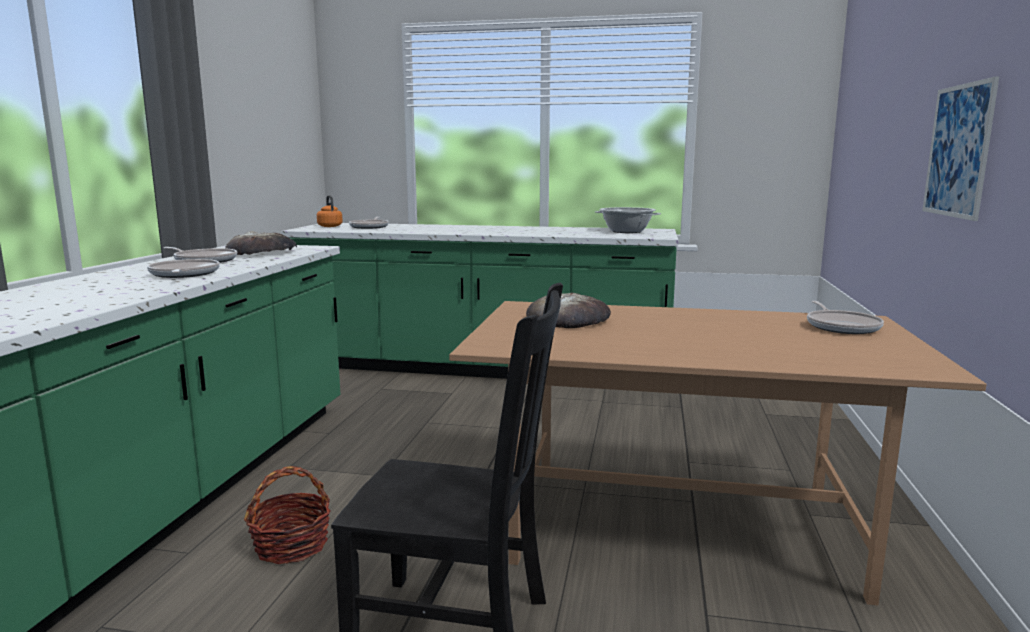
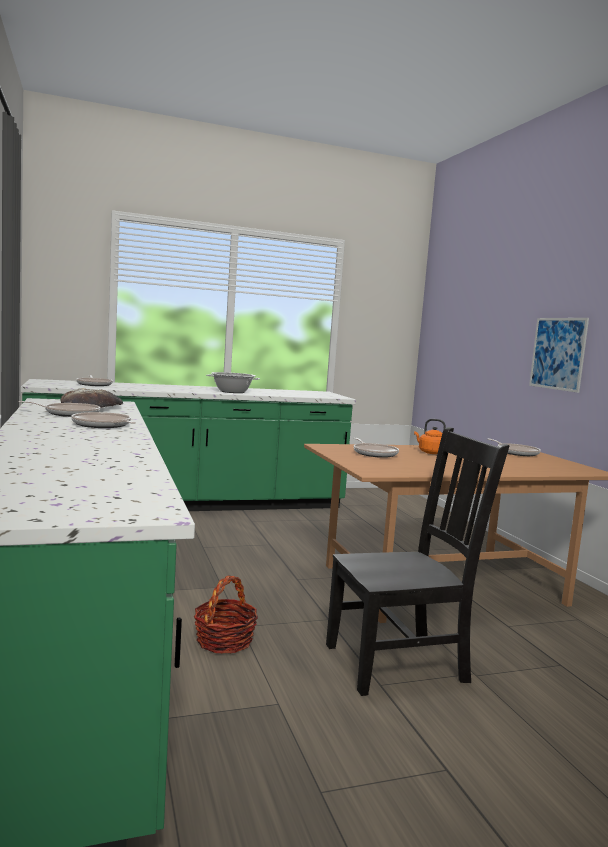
camera: 30 degrees left, 5 degrees down
(329, 226) = (52, 383): orange kettle -> orange kettle (430, 452)
(568, 318) = (374, 453): bread -> frying pan
(627, 231) = (306, 393): cooking pot -> cooking pot (232, 392)

